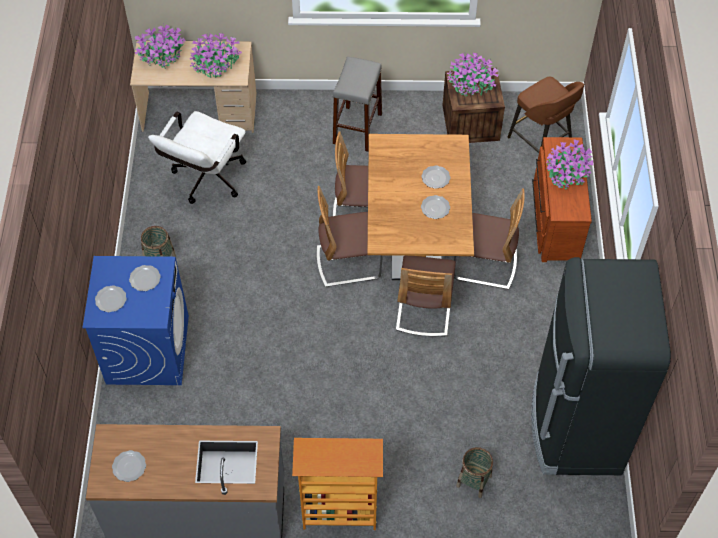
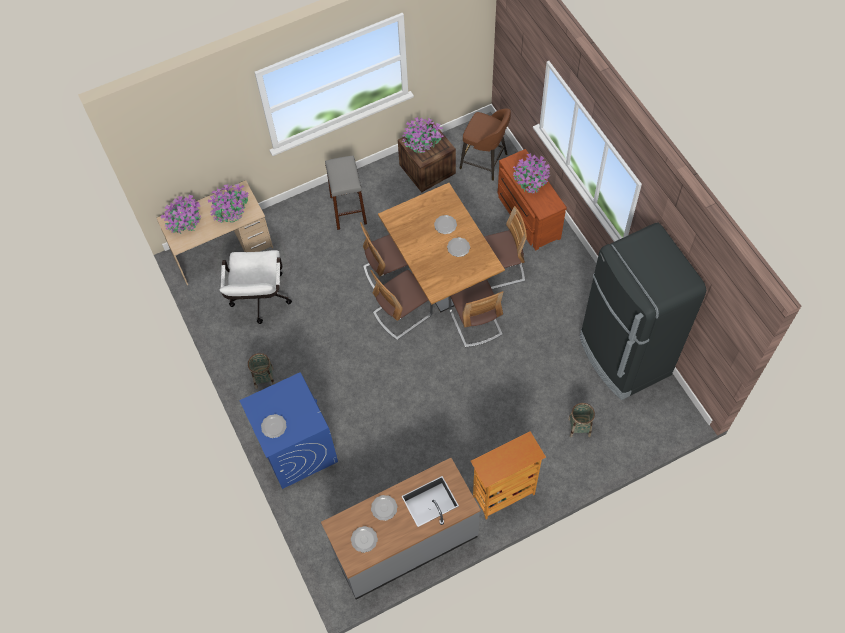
camera: 25 degrees left, 5 degrees up
(145, 279) = (289, 399): plate -> plate (384, 508)

